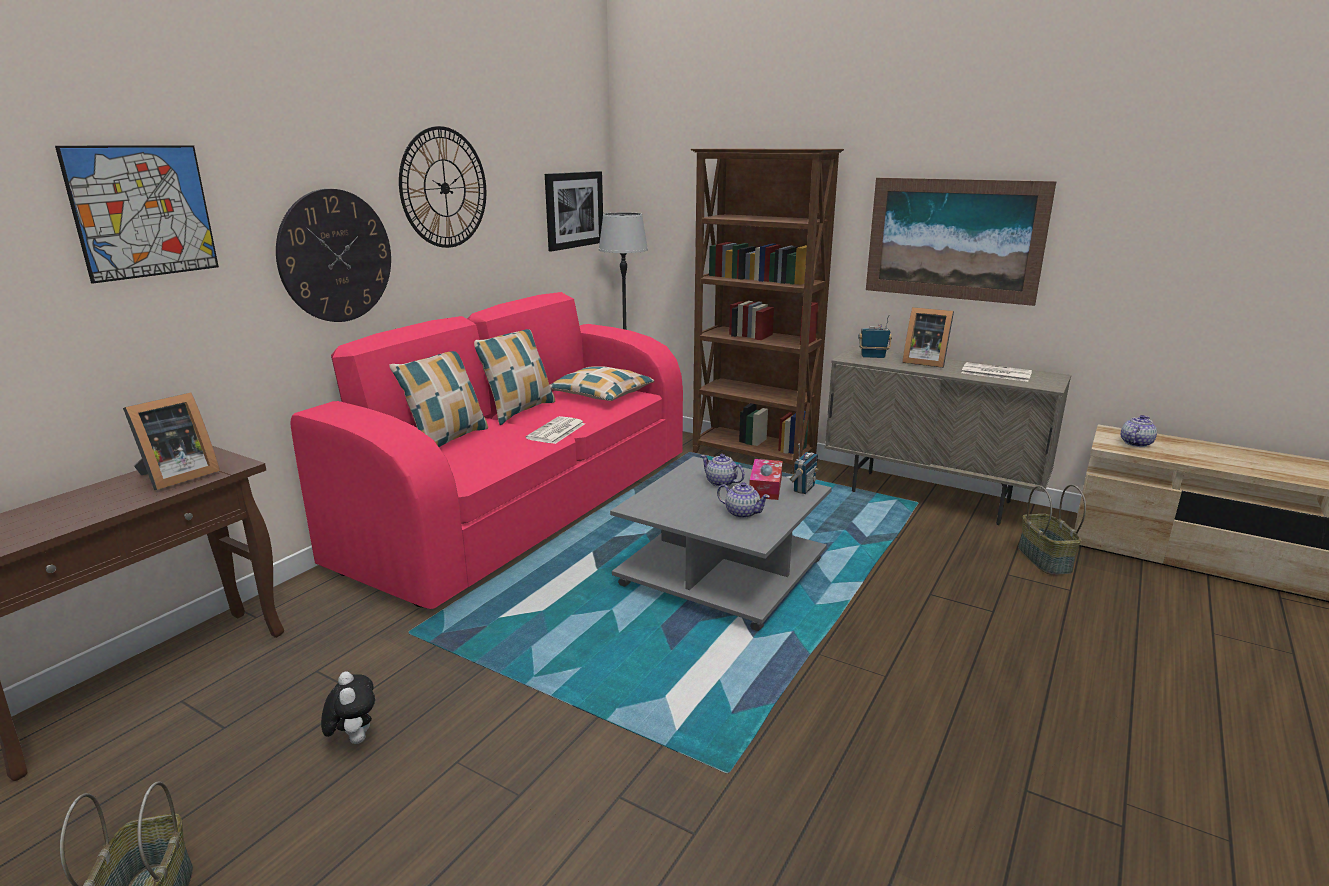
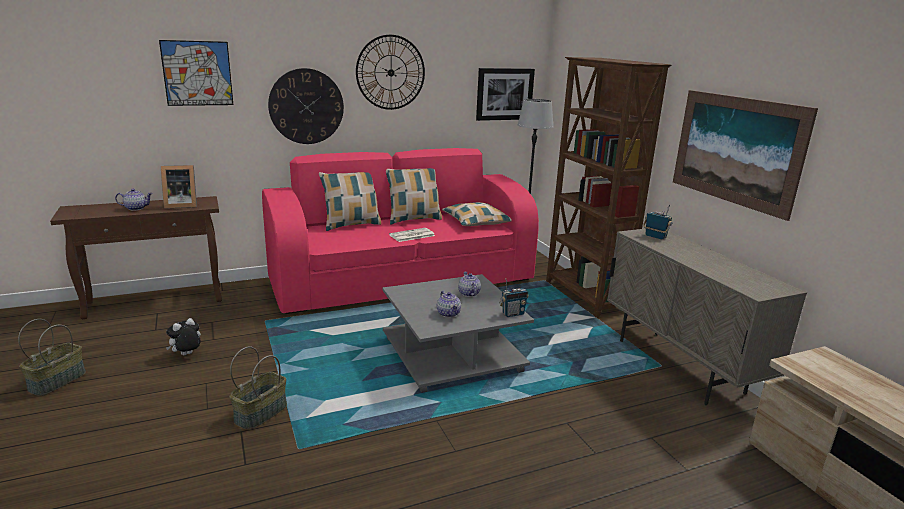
camera: 35 degrees right, 0 degrees up
(354, 738) = (186, 355): plush toy -> plush toy turned 150 degrees counterclockwise
(765, 487) = (490, 305): tissue box -> none
(923, 362) = (688, 250): picture frame -> none
(995, 373) = (731, 272): newspaper -> none
(1043, 559) = (702, 441): basket -> basket (260, 413)
(1135, 443) = (827, 370): teapot -> teapot (135, 208)

